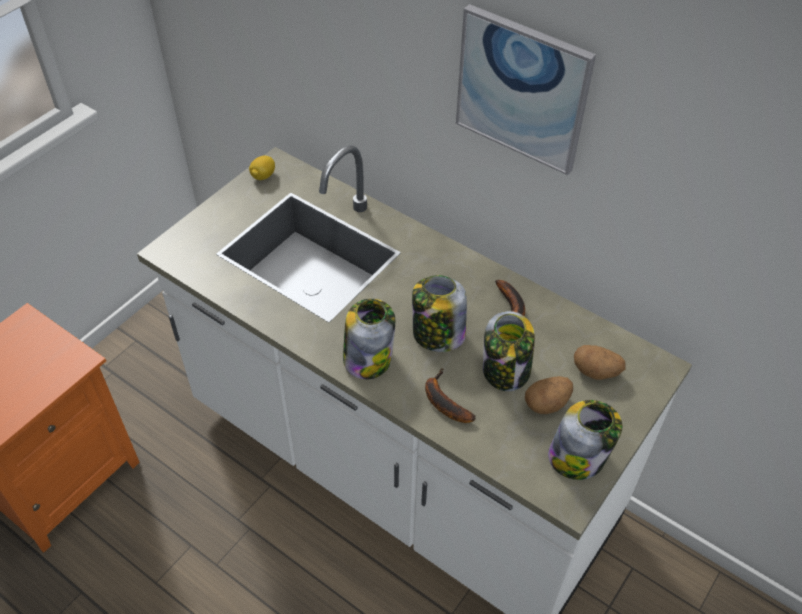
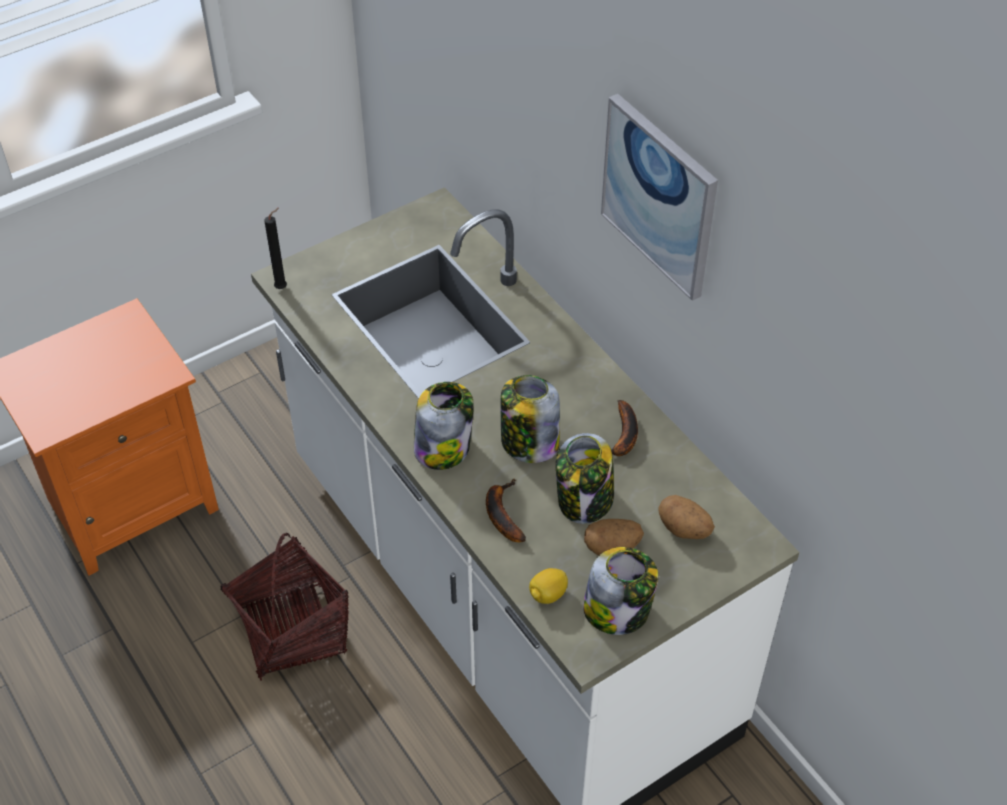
camera: 20 degrees right, 0 degrees up
(170, 258) = (283, 287): none -> black candle
(239, 545) = (293, 631): none -> basket
(263, 176) = (417, 219): lemon -> lemon (548, 594)

